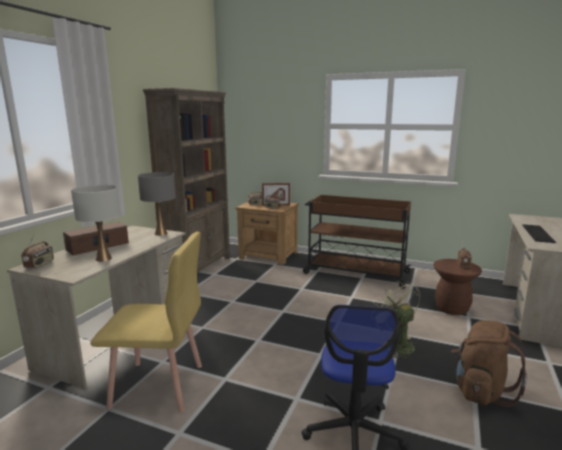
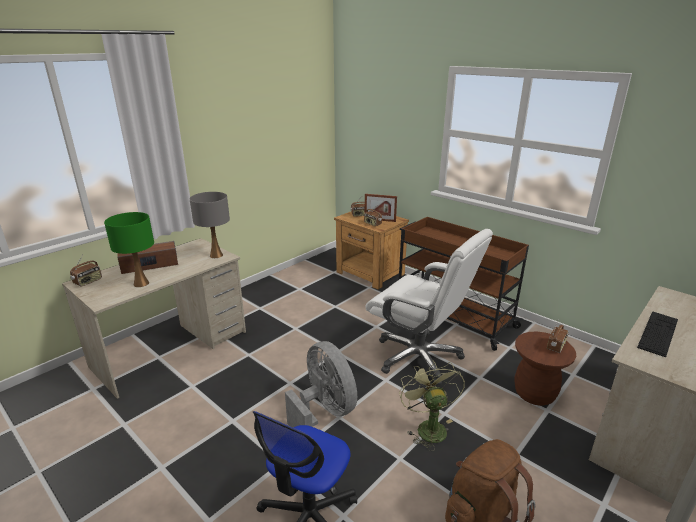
camera: 20 degrees right, 10 degrees up
(104, 259) = (141, 283): white table lamp -> green table lamp
(158, 386) = (173, 412): yellow chair -> none
(198, 268) = (289, 278): brown bookcase -> none
(305, 354) = (324, 413): none -> grey fan
(352, 302) = (419, 357): none -> white office chair

